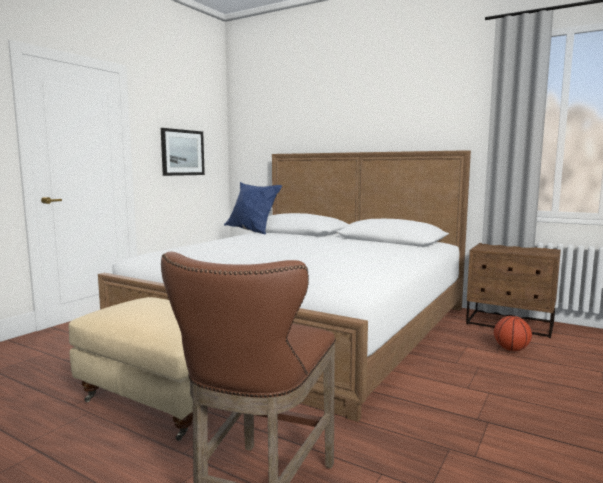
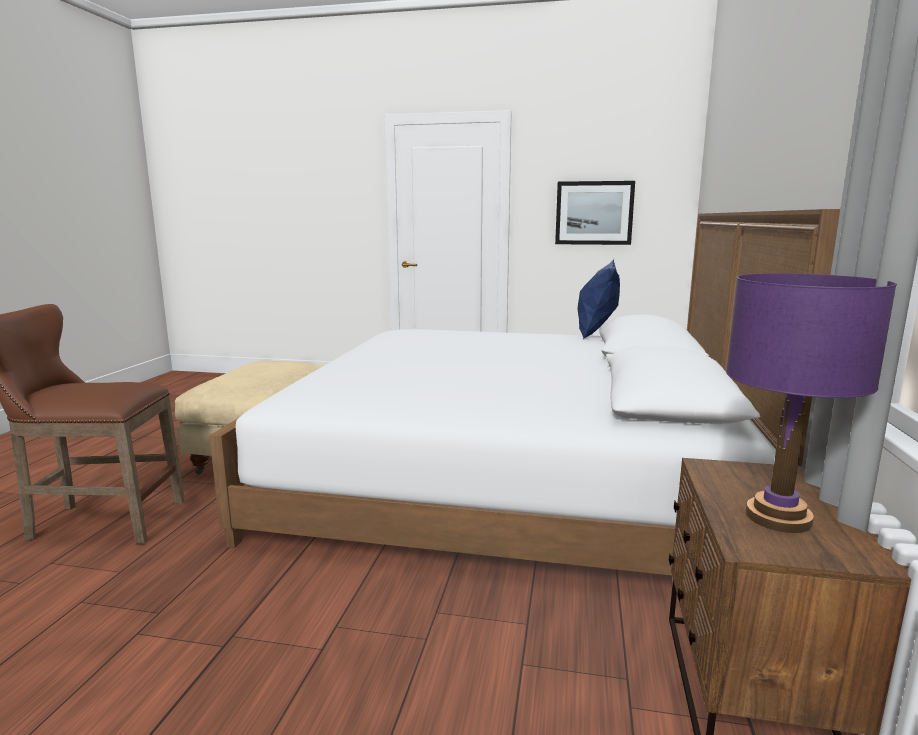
camera: 70 degrees right, 5 degrees up
(511, 349) = (550, 687): basketball -> none
(525, 250) = (778, 518): none -> purple table lamp

